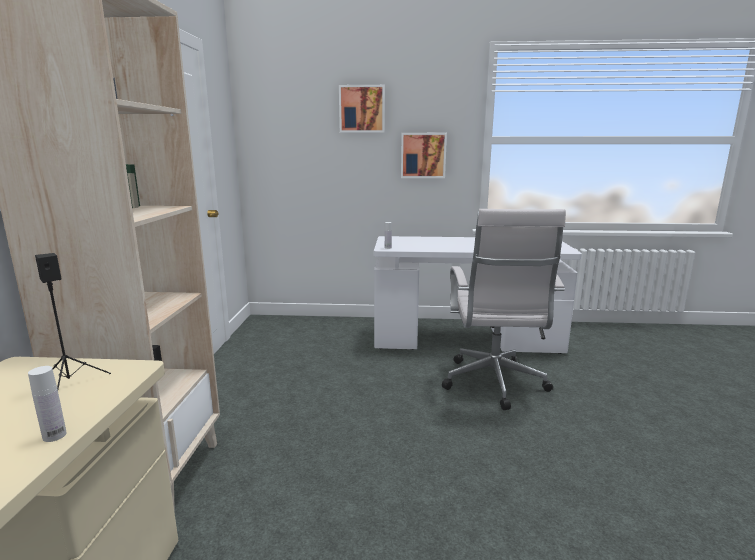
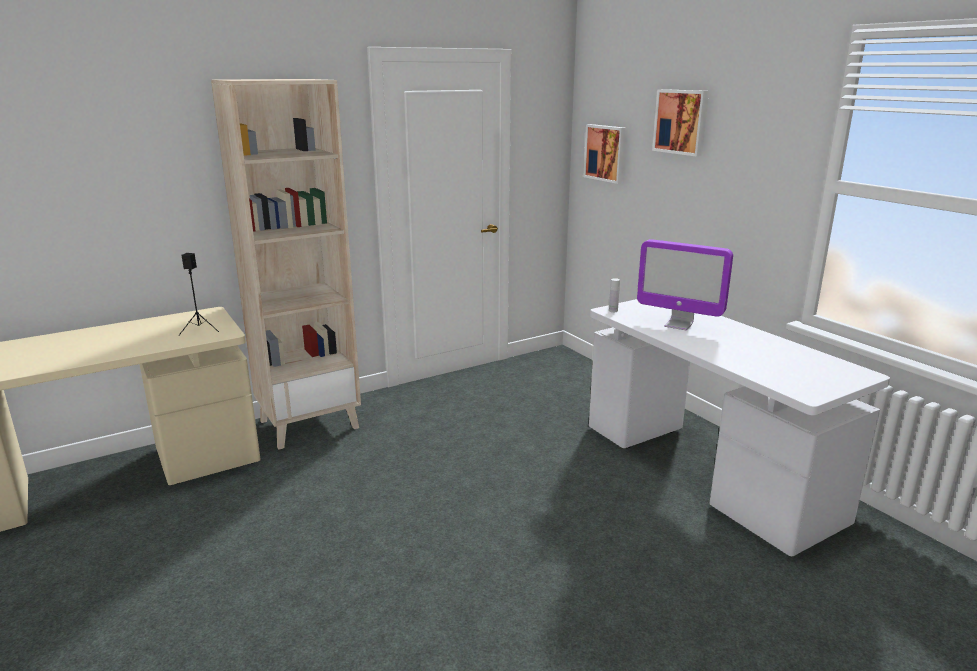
camera: 55 degrees right, 5 degrees up
(54, 436) = (150, 348): white bottle -> none
(423, 155) = (742, 195): picture -> picture (606, 153)
(437, 244) = (678, 325): none -> monitor
(494, 384) = (617, 522): white office chair -> none

